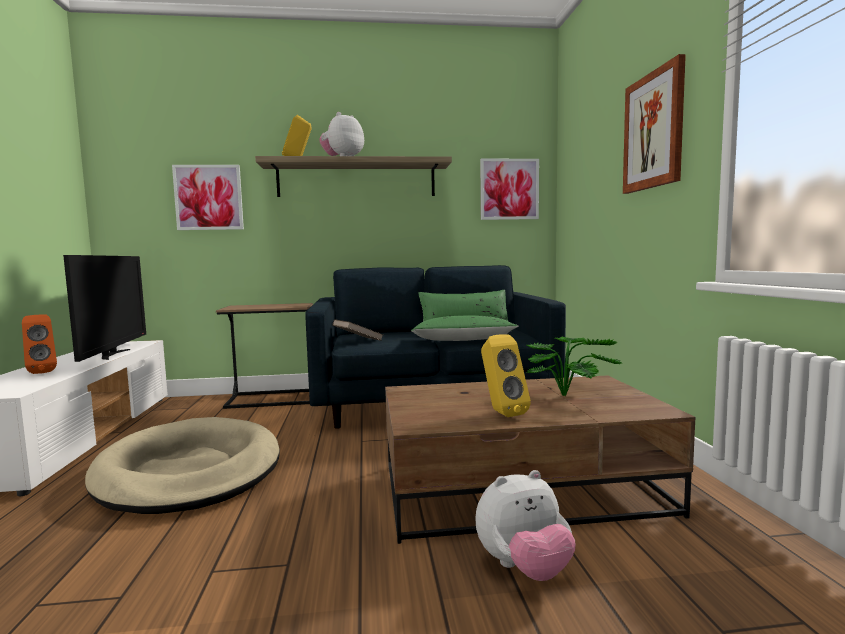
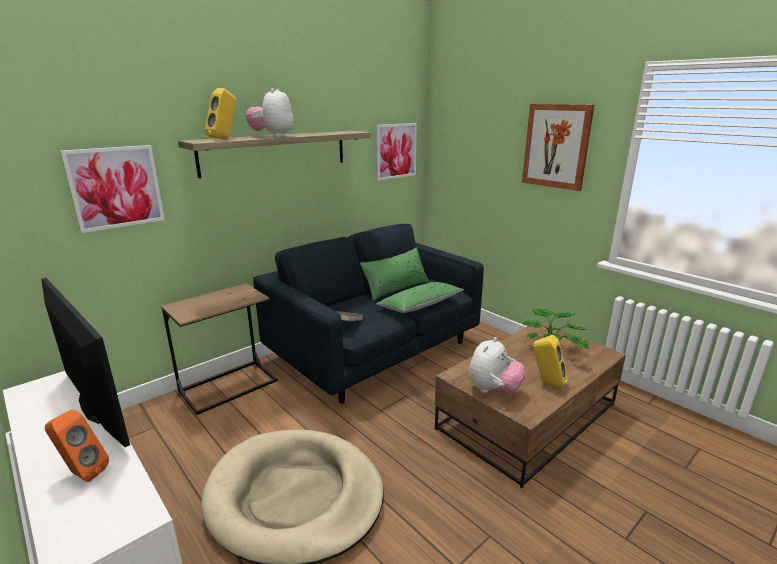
camera: 35 degrees left, 15 degrees up
(524, 569) = (593, 473): plush toy -> plush toy (493, 390)

